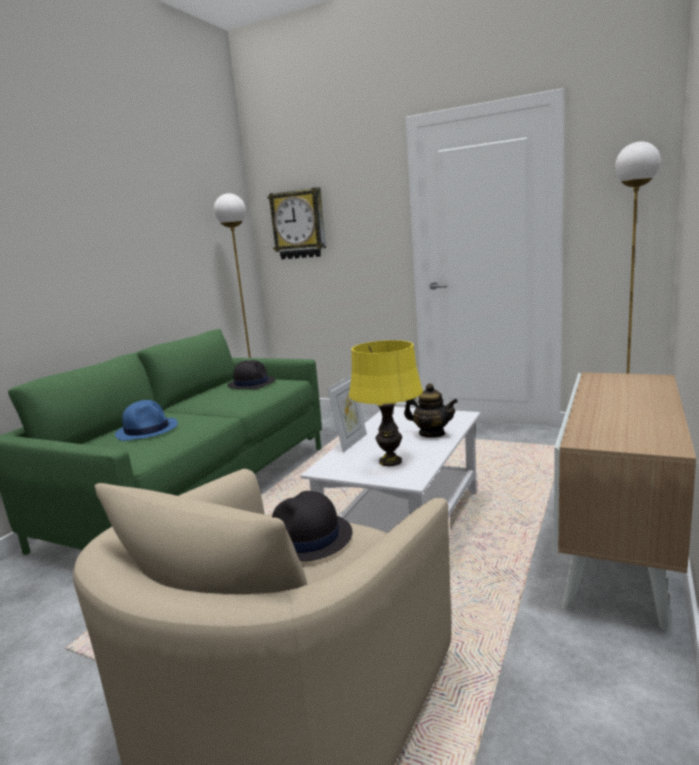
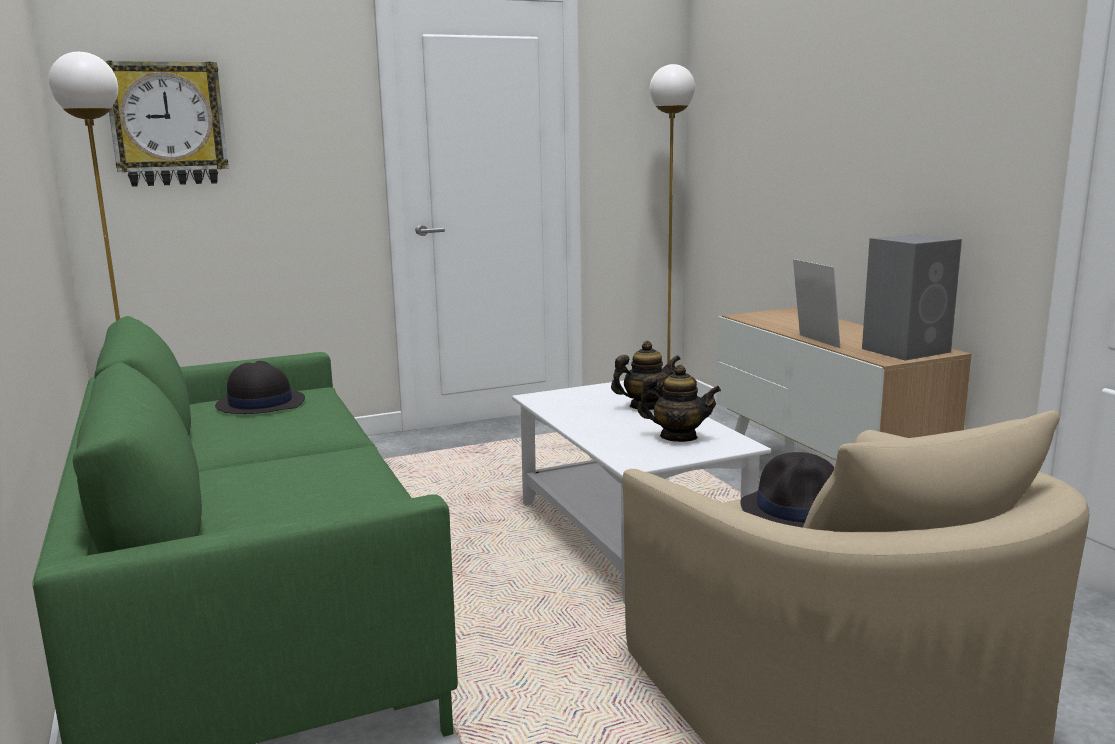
camera: 50 degrees left, 0 degrees up
(147, 430) = (286, 489): blue hat -> none
(350, 442) = (584, 435): picture frame -> picture frame (814, 342)
(391, 461) = (678, 437): yellow table lamp -> teapot
(634, 437) = (907, 350): none -> grey speaker

